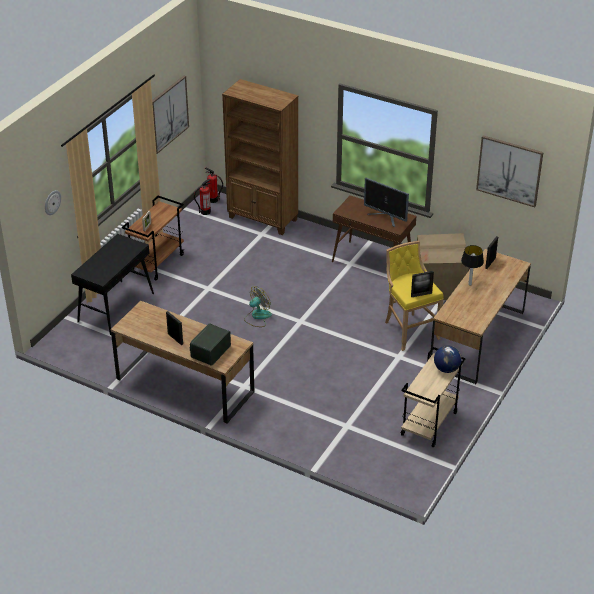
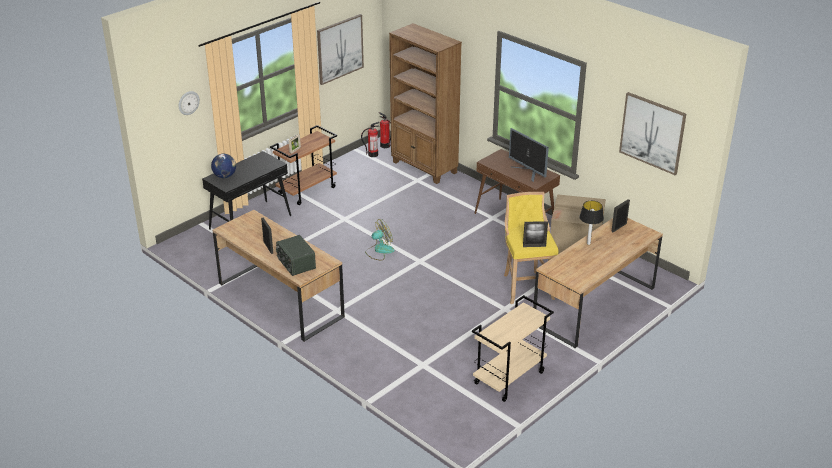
camera: 15 degrees right, 5 degrees down
(210, 351) = (295, 263): radio -> radio turned 75 degrees counterclockwise
(446, 369) = (531, 319): globe -> globe (225, 176)

